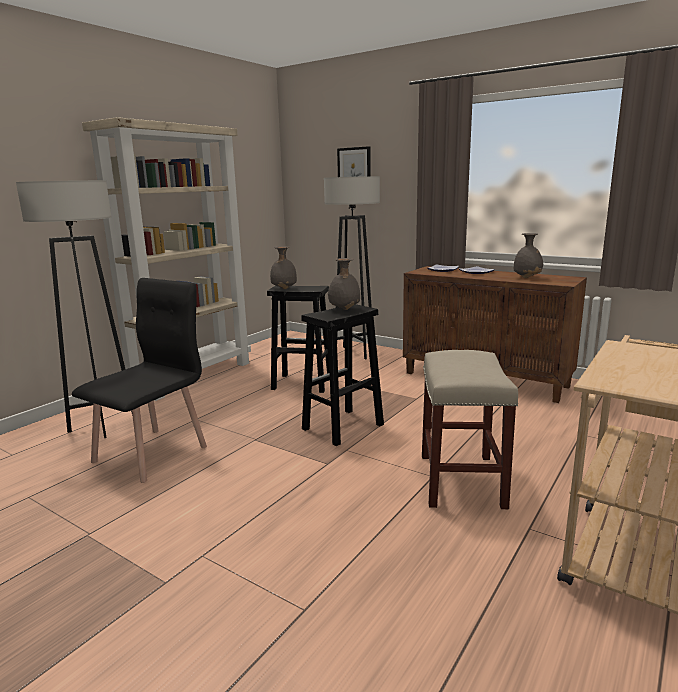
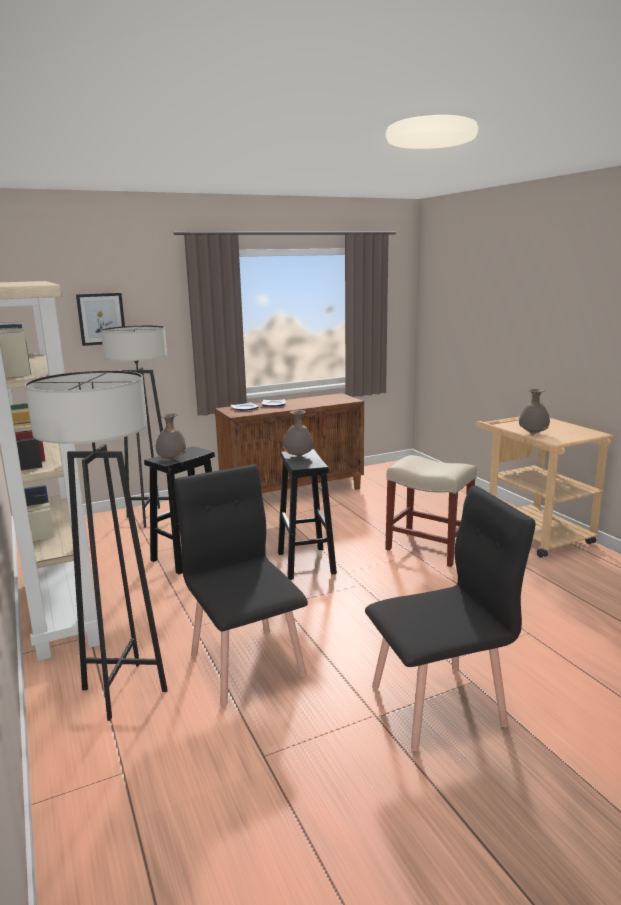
camera: 60 degrees left, 0 degrees up
(113, 568) = (438, 705): none -> black chair
(527, 277) = (318, 401): grey vase -> grey vase (533, 433)

